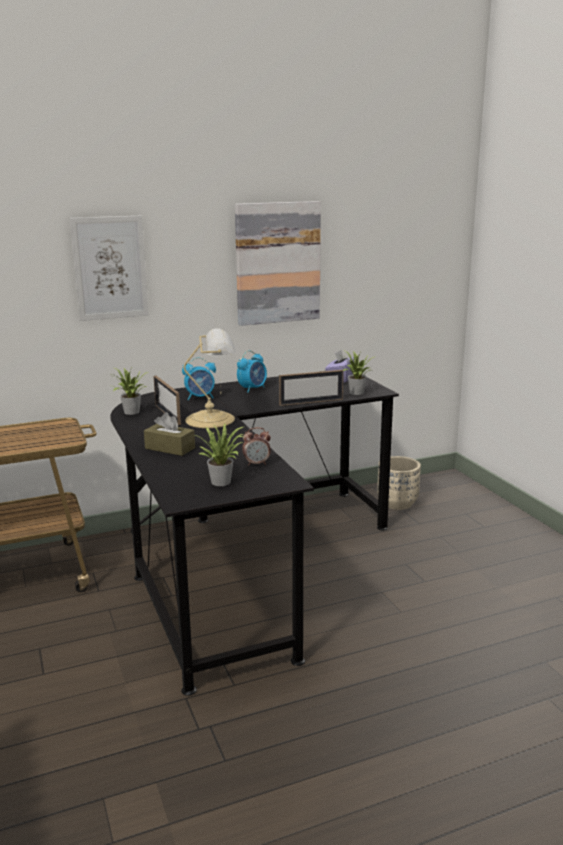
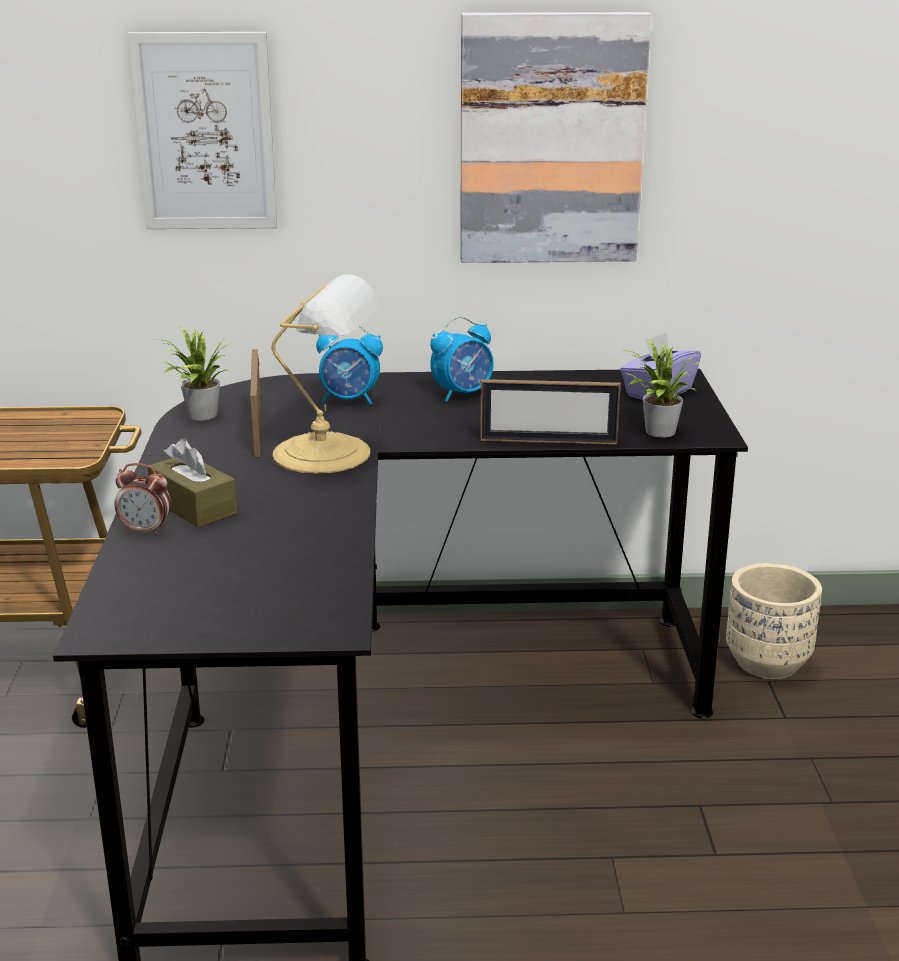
camera: 20 degrees right, 5 degrees up
(222, 481) = (215, 600): potted plant -> none
(257, 463) = (314, 571): alarm clock -> alarm clock (146, 531)

